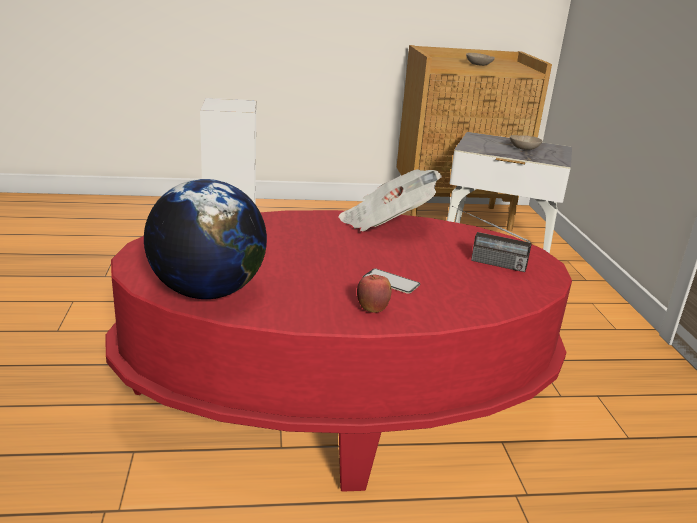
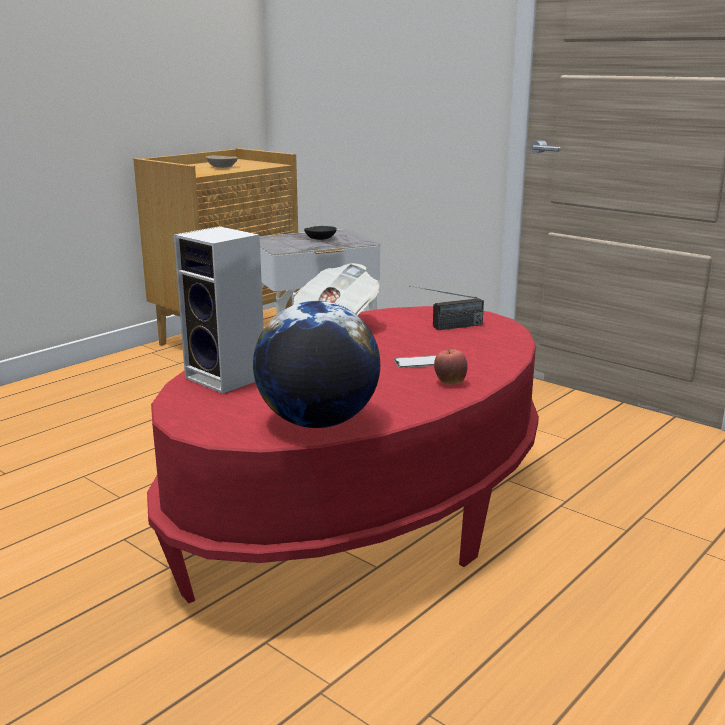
camera: 40 degrees left, 5 degrees down
(524, 148) = (321, 239): beige bowl -> black bowl

